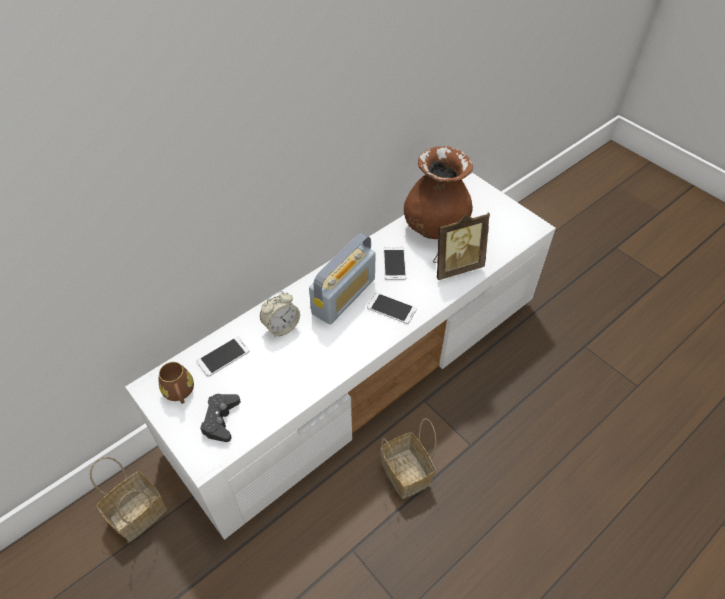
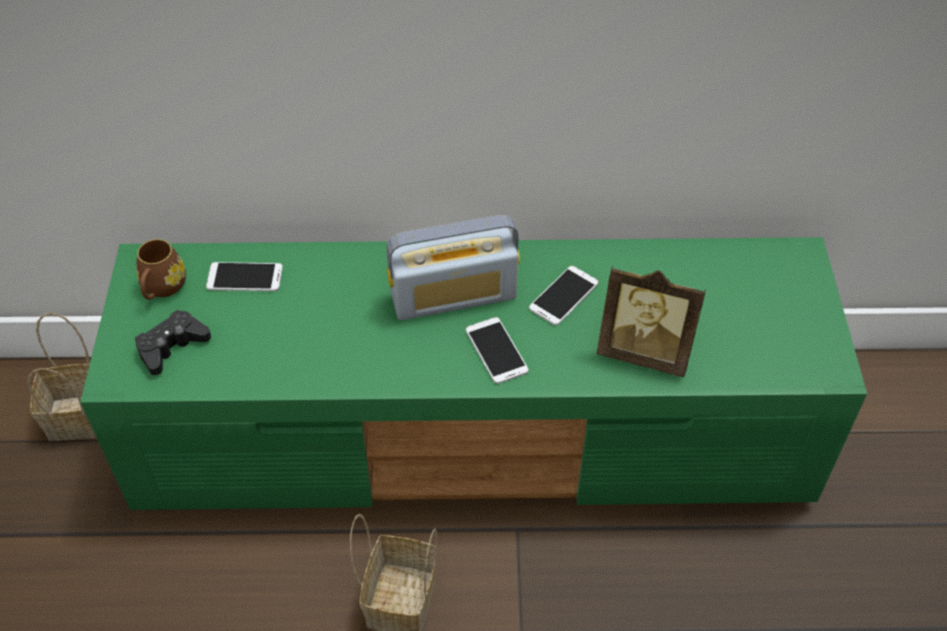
camera: 40 degrees right, 0 degrees up
(281, 327) = (341, 286): alarm clock -> none
(363, 369) = (477, 433): white tv stand -> green tv stand
(435, 227) = (675, 282): brown vase -> none

